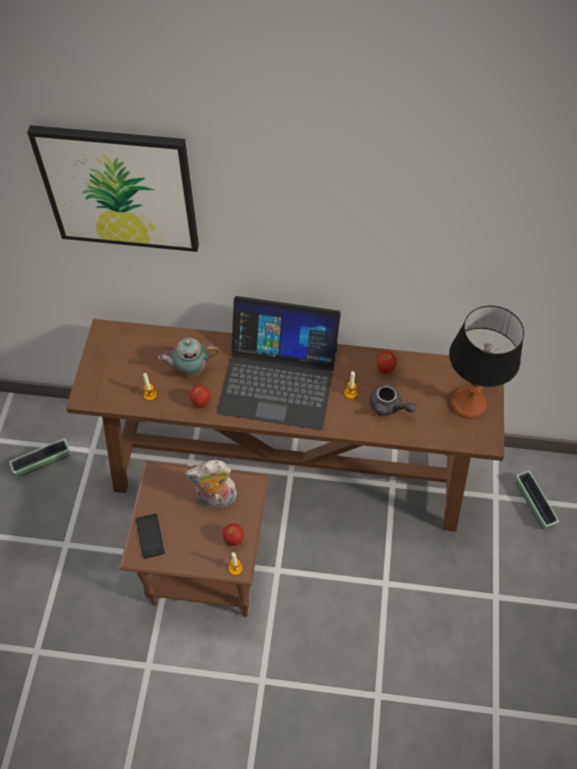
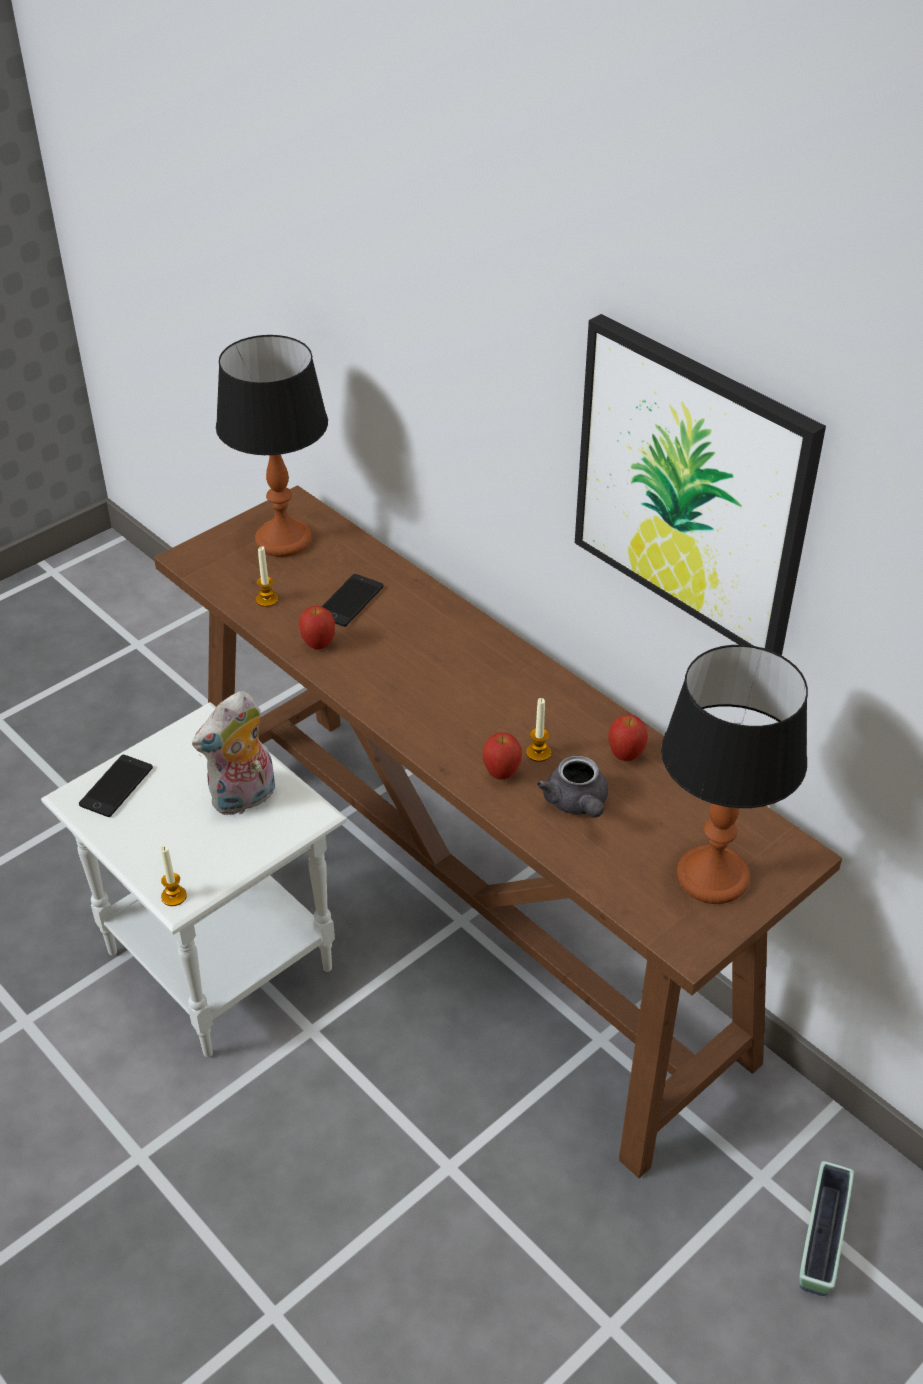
camera: 40 degrees right, 15 degrees down
(43, 462) = (162, 701): planter -> none
(120, 189) = (351, 236): picture -> picture (692, 487)
(122, 356) = (284, 540): none -> table lamp
(190, 369) = (350, 601): teapot -> phone
(208, 570) = (221, 962): brown side table -> white side table
(215, 499) = (244, 799): plush toy -> plush toy turned 75 degrees counterclockwise
(234, 540) = (211, 862): apple -> apple (501, 773)
(278, 379) = (453, 678): laptop -> none

